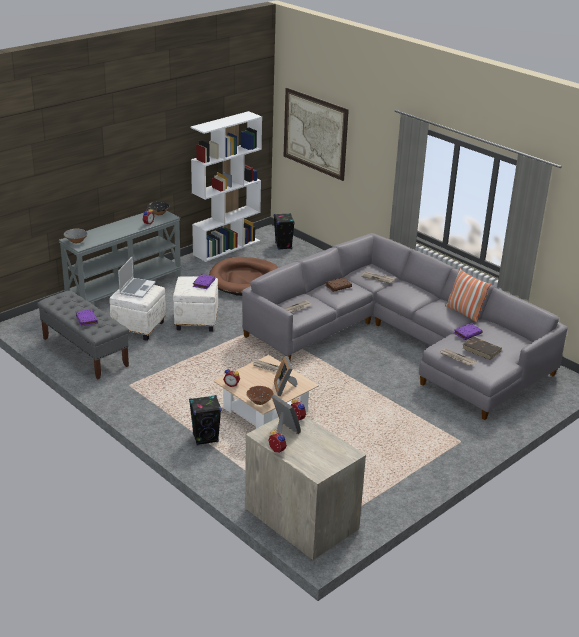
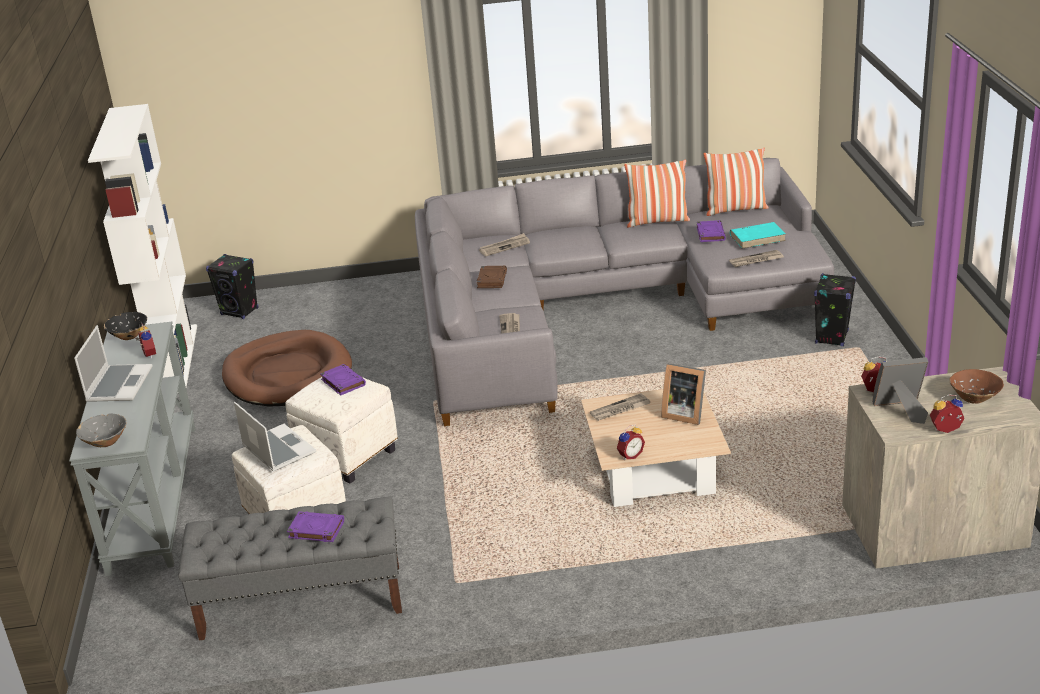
camera: 50 degrees left, 0 degrees up
(120, 226) = (119, 384): none -> laptop
(205, 438) = (675, 549): black speaker -> black speaker (831, 337)
(259, 402) = (698, 445): brown bowl -> brown bowl (974, 398)
(315, 133) = (227, 99): picture -> none
(482, 350) = (758, 237): brown book -> turquoise book
(510, 333) = (735, 209): none -> pillow

